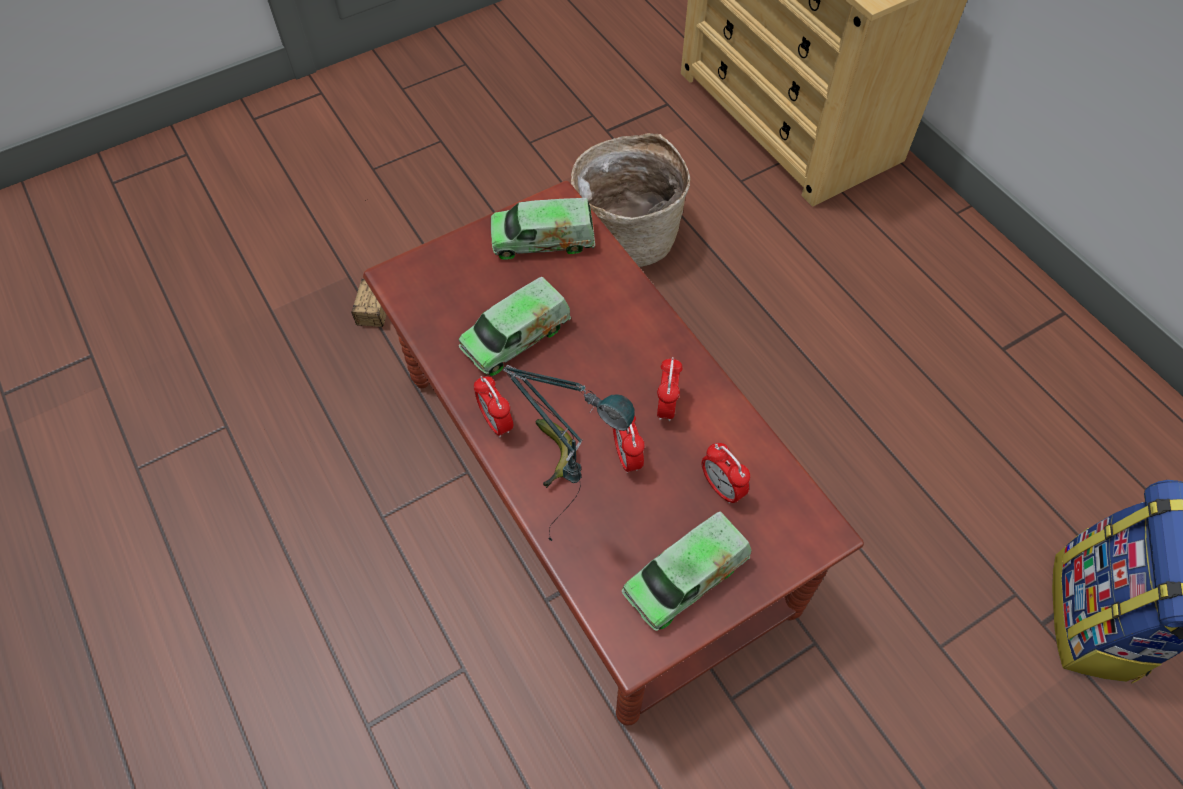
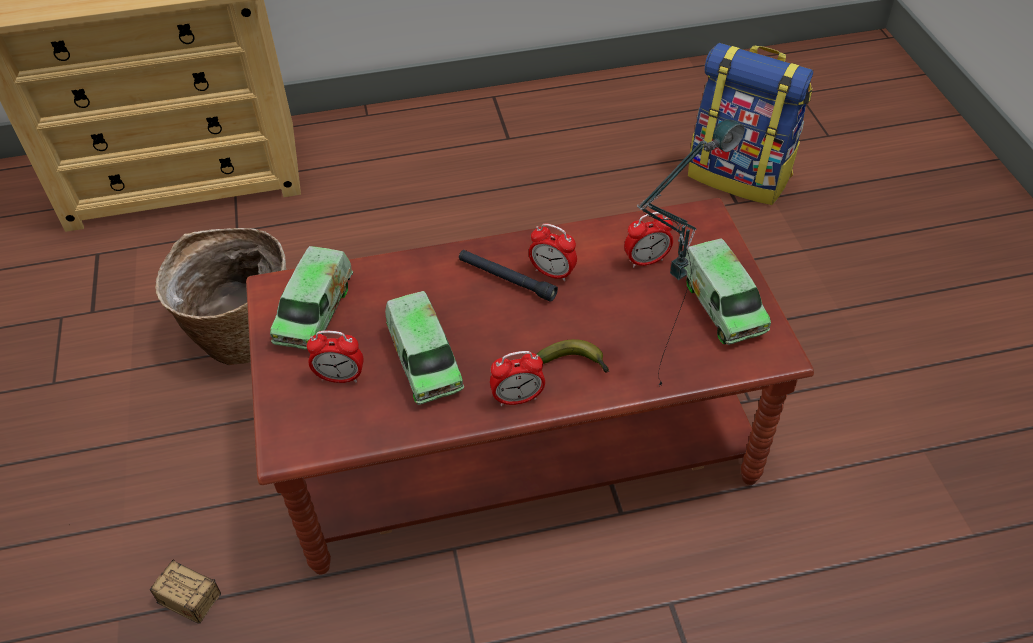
camera: 70 degrees left, 10 degrees down
(627, 457) = (593, 312): alarm clock -> alarm clock (340, 377)
(641, 369) = (506, 279): none -> black flashlight

